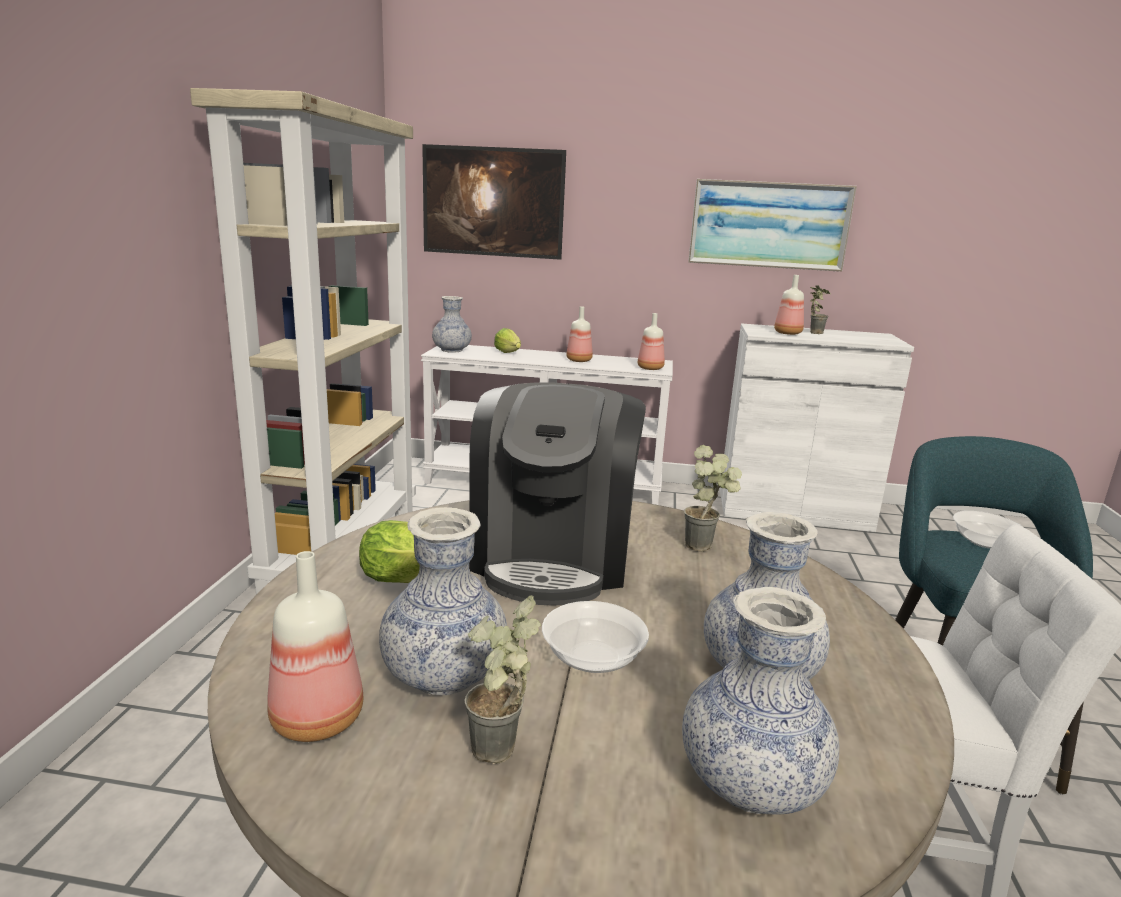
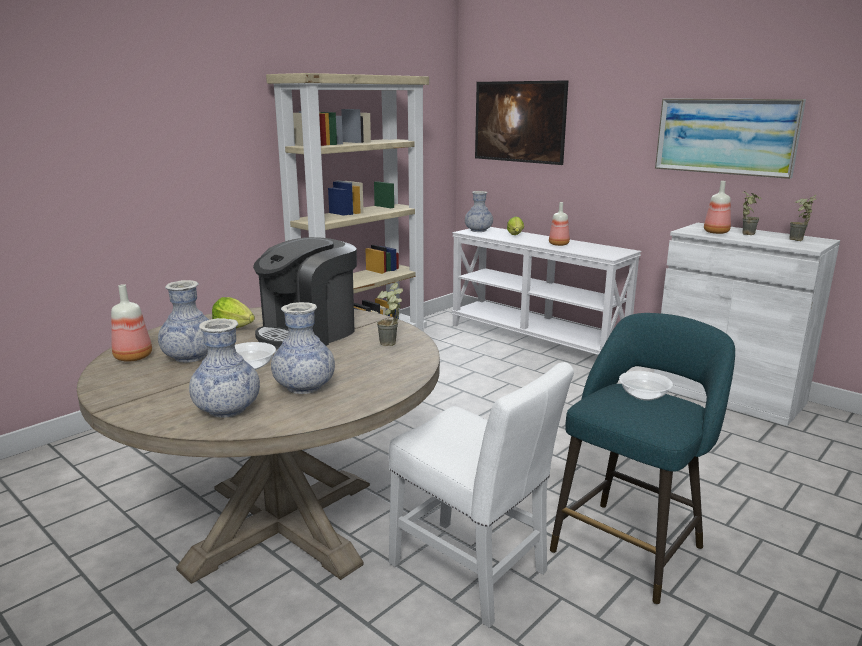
camera: 35 degrees right, 0 degrees up
(500, 758) = (164, 380): potted plant -> potted plant (798, 240)
(650, 368) = (606, 254): bottle -> none

